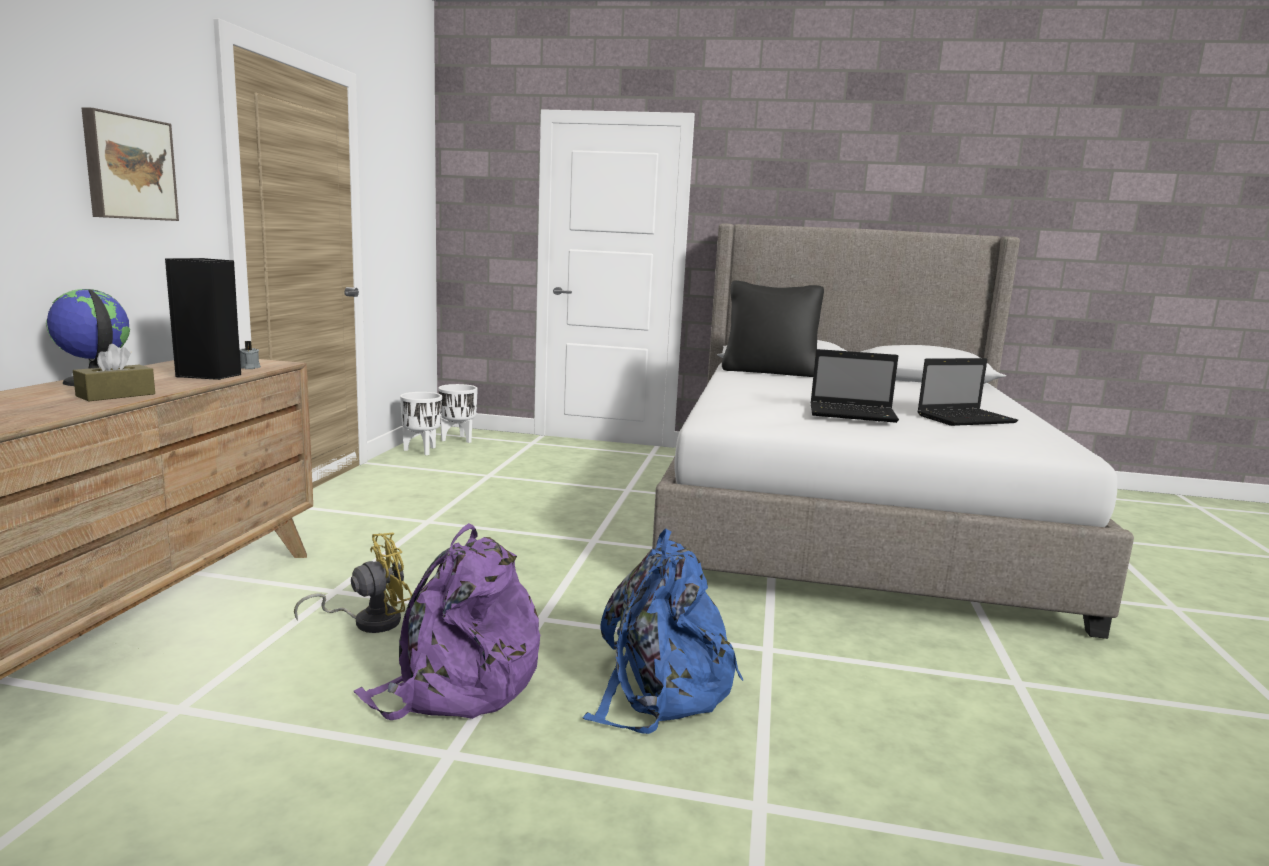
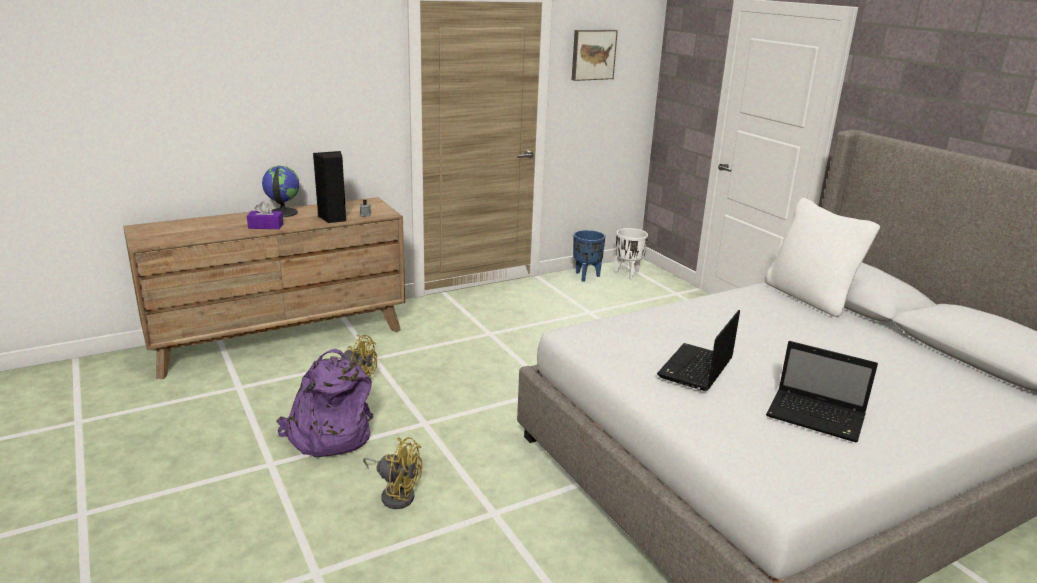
camera: 50 degrees right, 10 degrees up
(116, 395) = (266, 226): brown tissue box -> purple tissue box
(128, 168) = (331, 92): picture -> picture (592, 54)
(422, 450) = (586, 276): white planter -> blue planter
(659, 688) = (396, 494): blue backpack -> yellow fan
(769, 372) = (809, 297): black pillow -> white pillow
(854, 414) = (695, 369): laptop -> laptop turned 60 degrees clockwise

